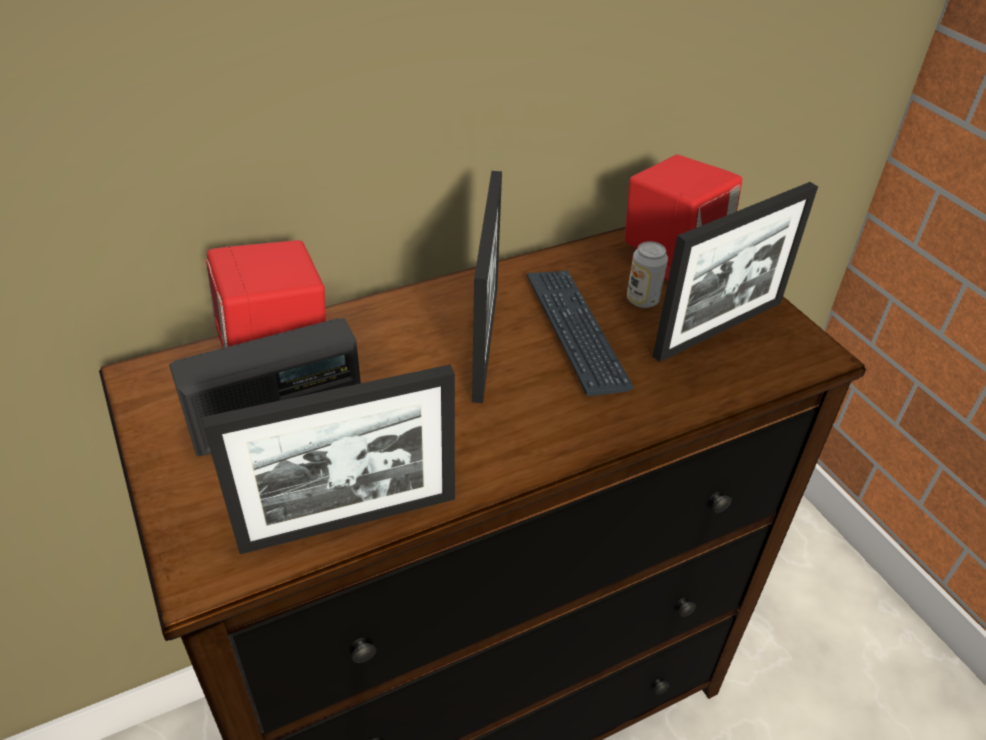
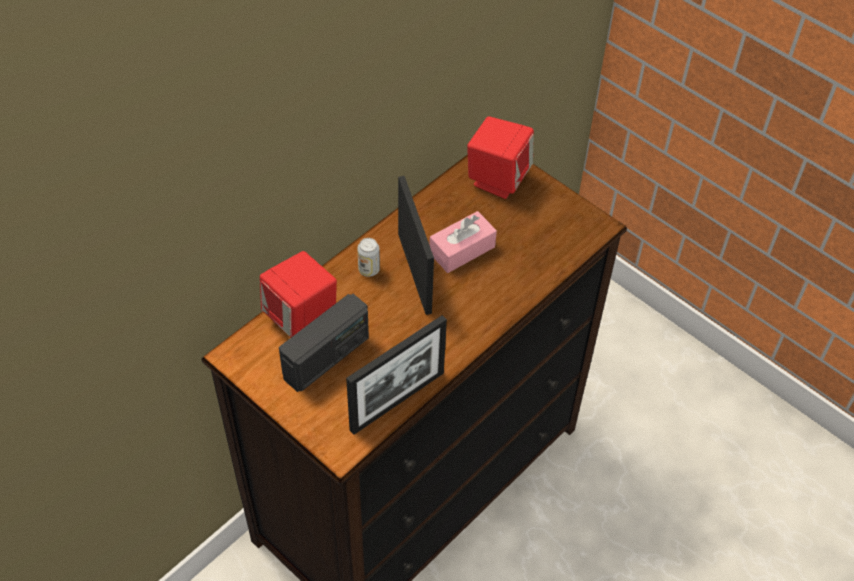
camera: 20 degrees left, 10 degrees up
(575, 331) = (462, 250): keyboard -> pink tissue box
(642, 300) = (491, 216): can -> can (369, 269)
(719, 328) = (541, 224): picture frame -> none

